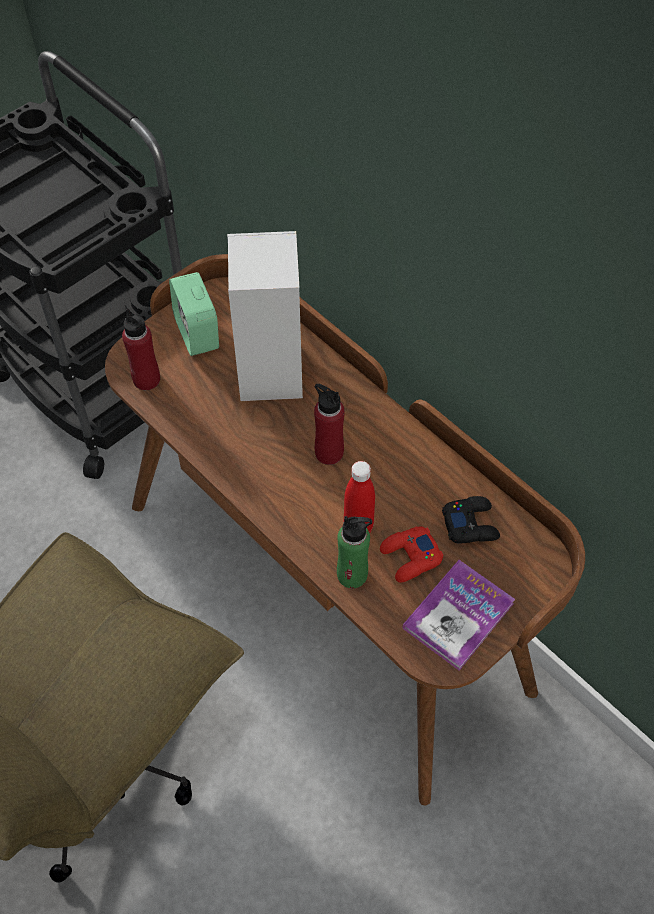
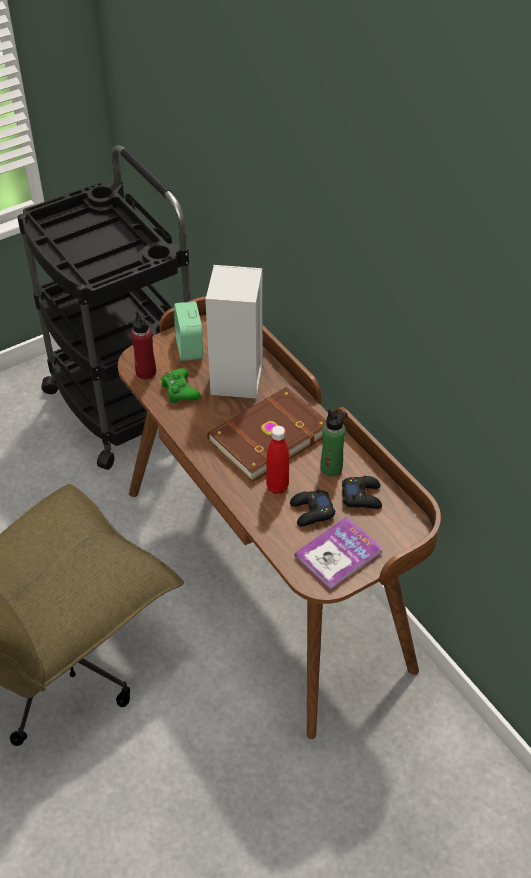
camera: 10 degrees right, 10 degrees down
(198, 401) = (179, 391): none -> green game controller
(329, 452) = (267, 436): red bottle -> brown book
(352, 574) = (265, 517): green bottle -> green bottle (331, 468)
(410, 557) = (311, 512): red game controller -> black game controller

